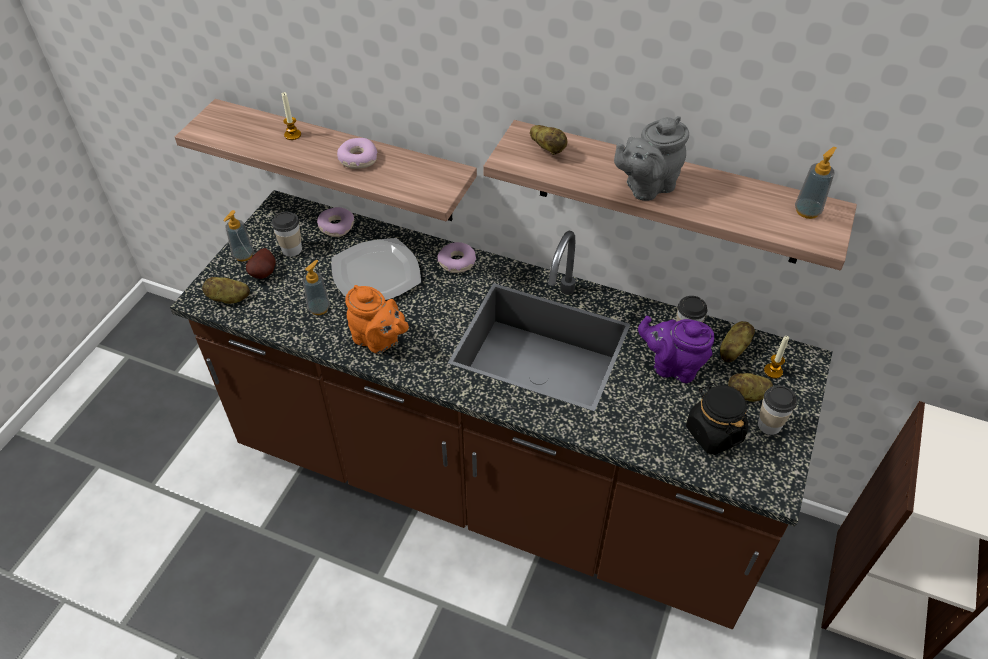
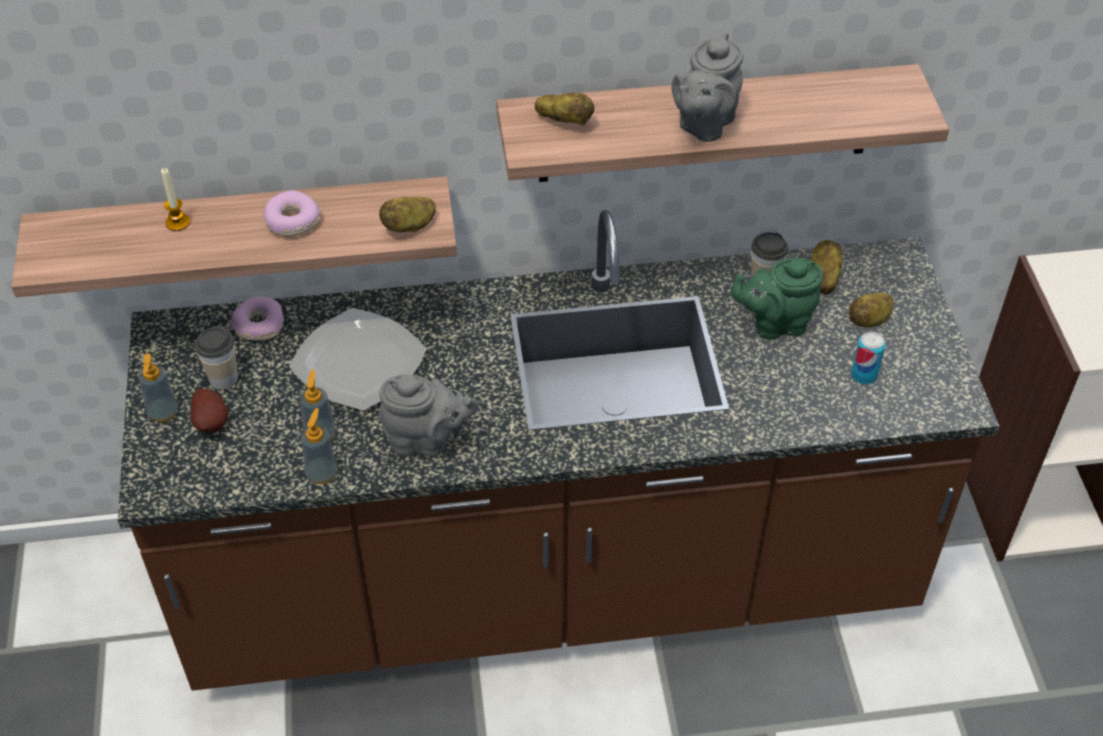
camera: 30 degrees left, 0 degrees up
(228, 298) = (190, 474): potato -> potato (409, 226)
(378, 340) = (426, 440): orange teapot -> grey teapot
(457, 262) = (448, 307): donut -> none
(672, 366) = (775, 323): purple teapot -> green teapot
(713, 433) = (864, 375): black jar -> can
(769, 424) = (911, 342): cup -> none
(773, 371) = (877, 284): candle -> none
(807, 211) = (879, 90): soap dispenser -> soap dispenser (322, 473)

